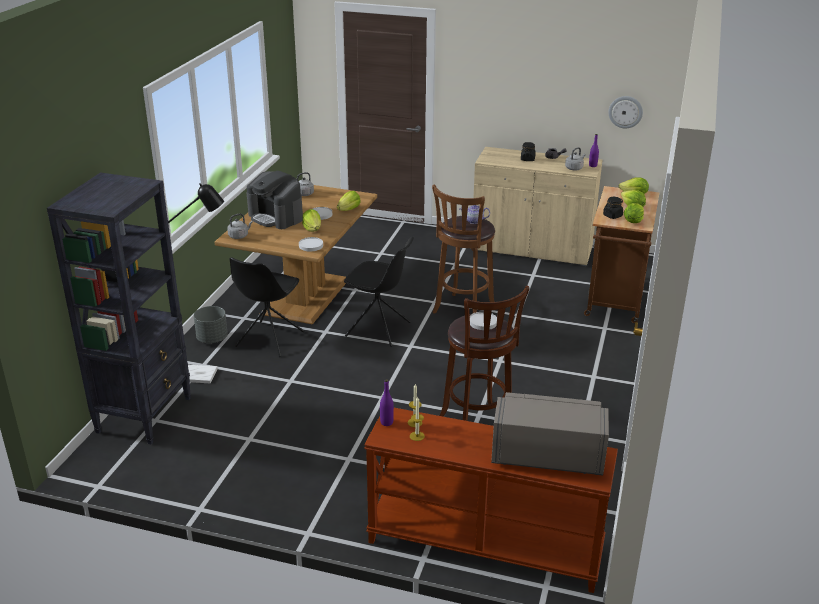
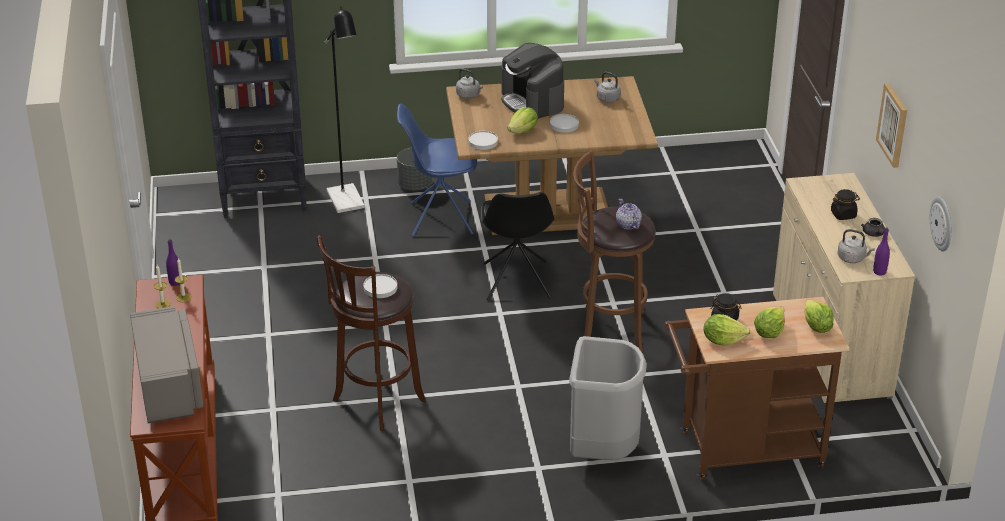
camera: 65 degrees right, 5 degrees up
(269, 340) = (439, 219): black chair -> blue chair
(276, 217) = (532, 101): coffee machine -> coffee machine turned 45 degrees counterclockwise
(349, 210) = (593, 138): lettuce -> none
(532, 89) = (893, 125): none -> picture
(590, 348) = (602, 452): none -> grey trash can

